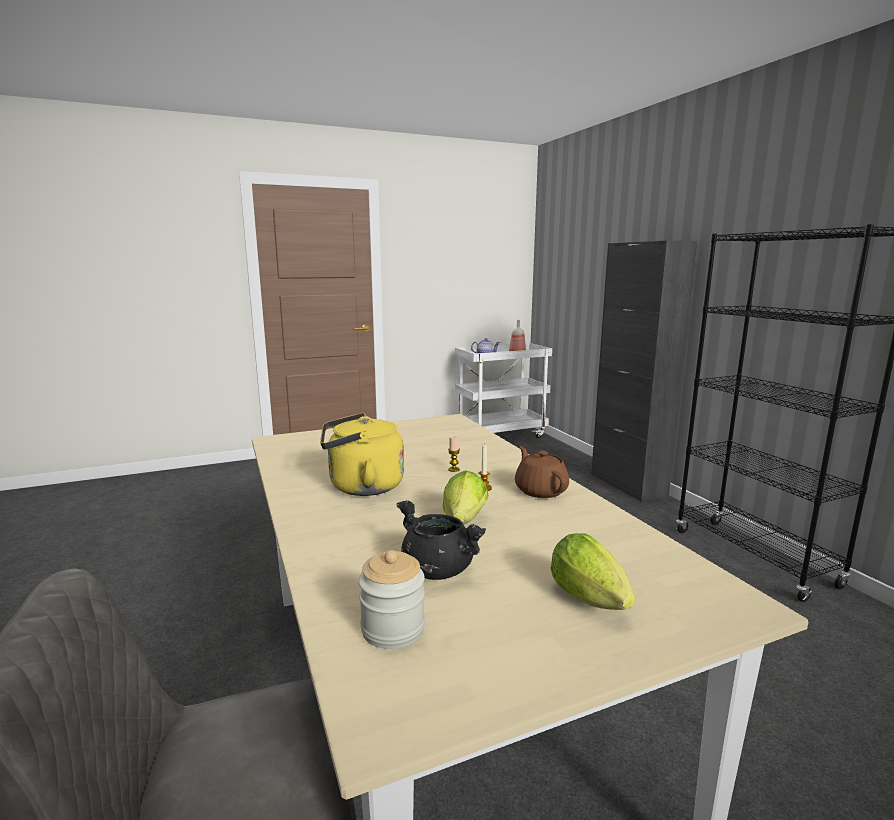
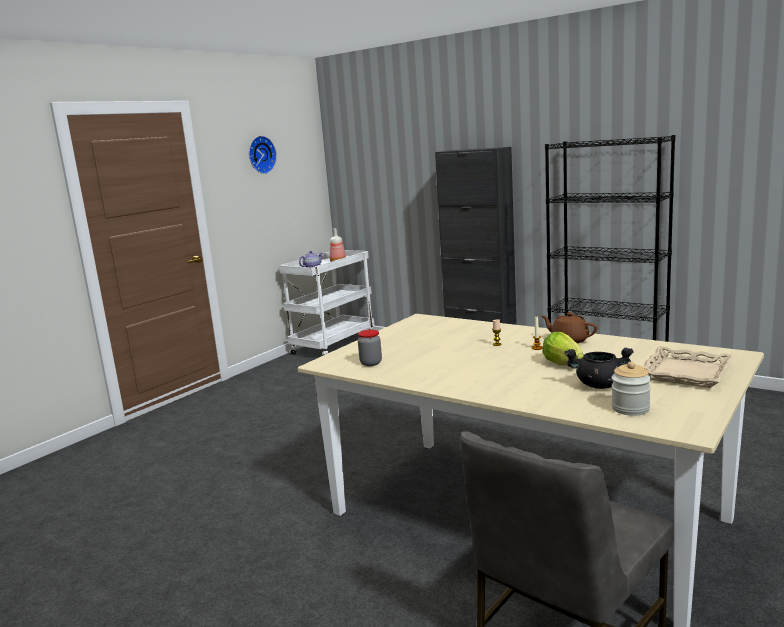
camera: 30 degrees left, 0 degrees up
(304, 452) = (371, 363): none -> jar
(361, 487) = (465, 368): yellow kettle -> none
(453, 238) = (260, 155): none -> wall clock
(592, 601) = (685, 373): lettuce -> beige tray

